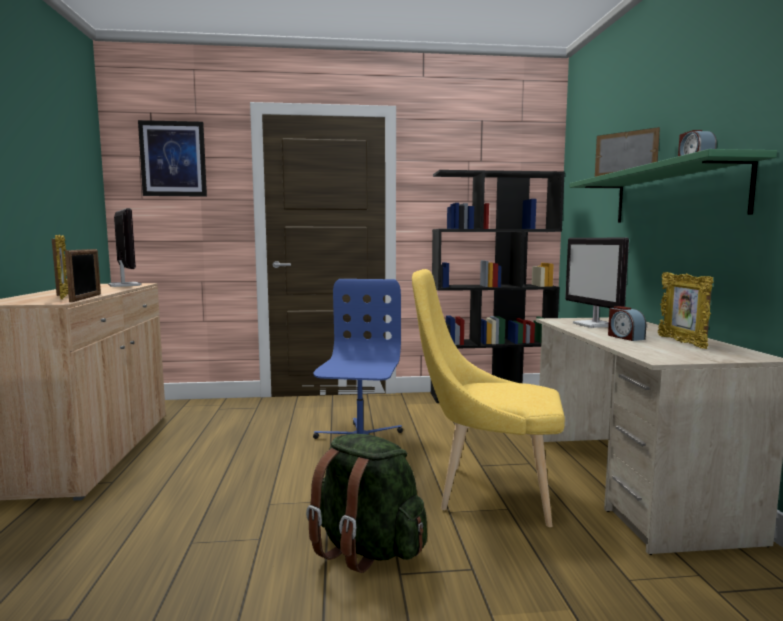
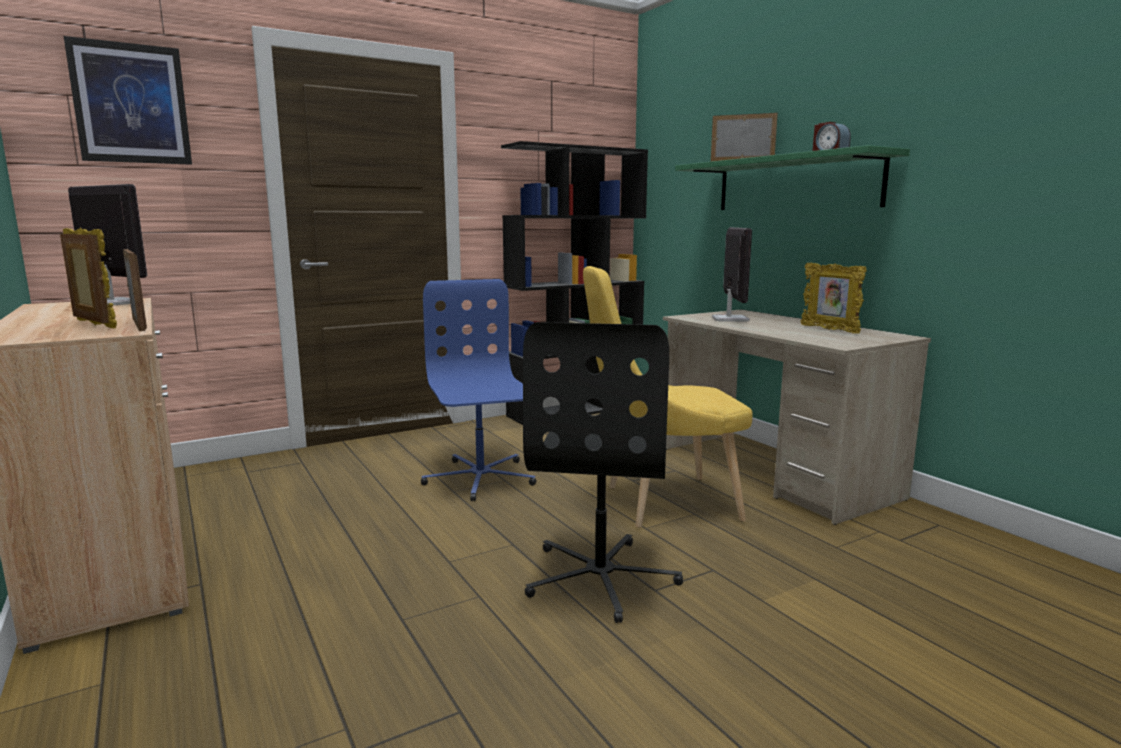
camera: 25 degrees left, 5 degrees up
(366, 548) = (601, 577): green backpack -> black office chair
(594, 325) = (729, 319): monitor -> monitor turned 135 degrees counterclockwise
(625, 337) = (778, 329): alarm clock -> none

